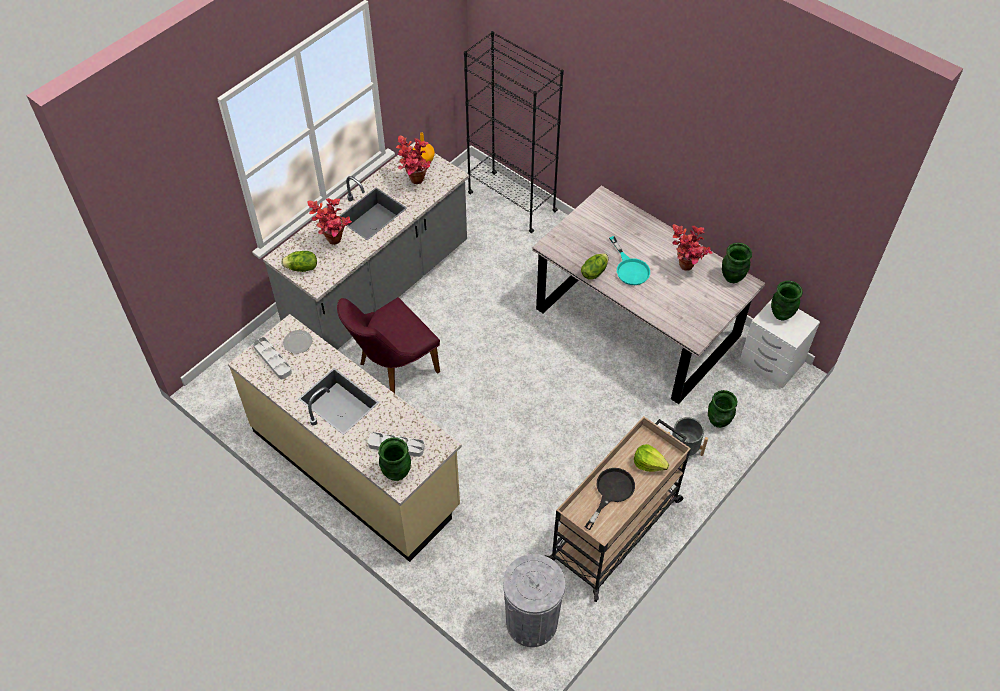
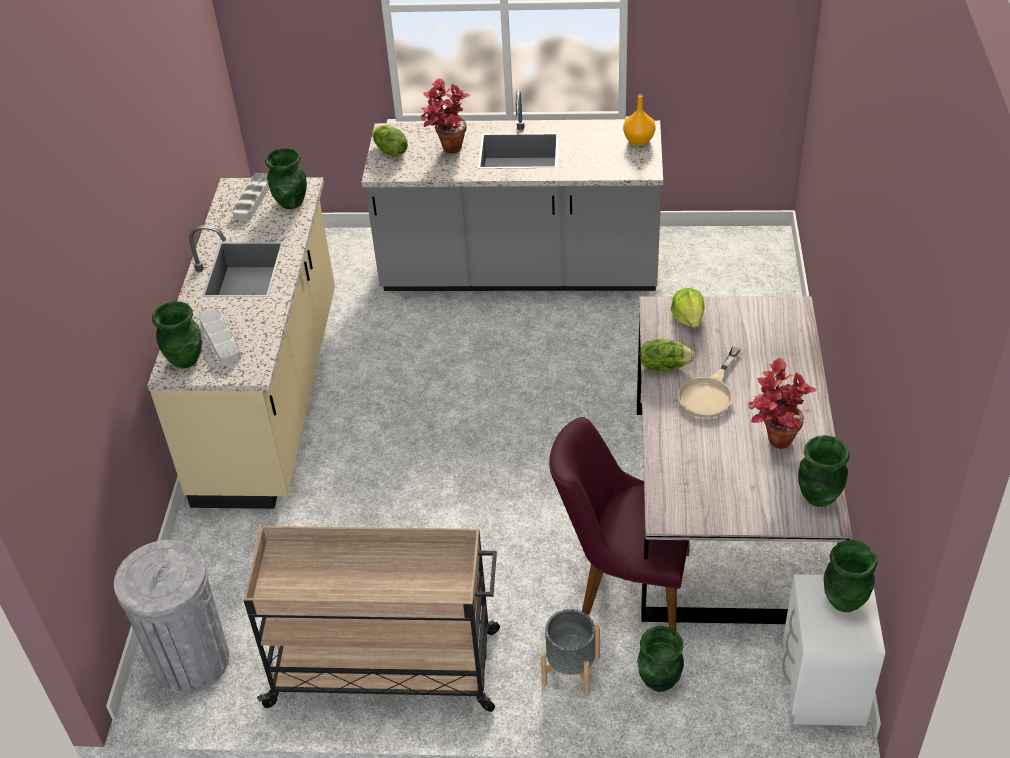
camera: 55 degrees right, 10 degrees down
(298, 342) = (292, 202): plate -> green vase
(392, 370) = (424, 346): purple chair -> purple chair (623, 582)
(415, 183) = (598, 153): potted plant -> none
(511, 201) = (767, 293): black bookcase -> none
(611, 492) = (343, 570): black frying pan -> none
(630, 268) = (709, 393): turquoise frying pan -> beige frying pan
(649, 463) = (421, 583): lettuce -> lettuce (688, 318)

